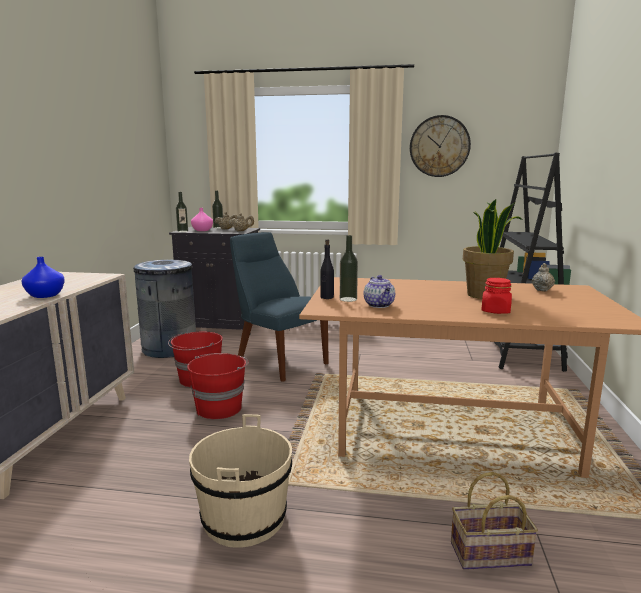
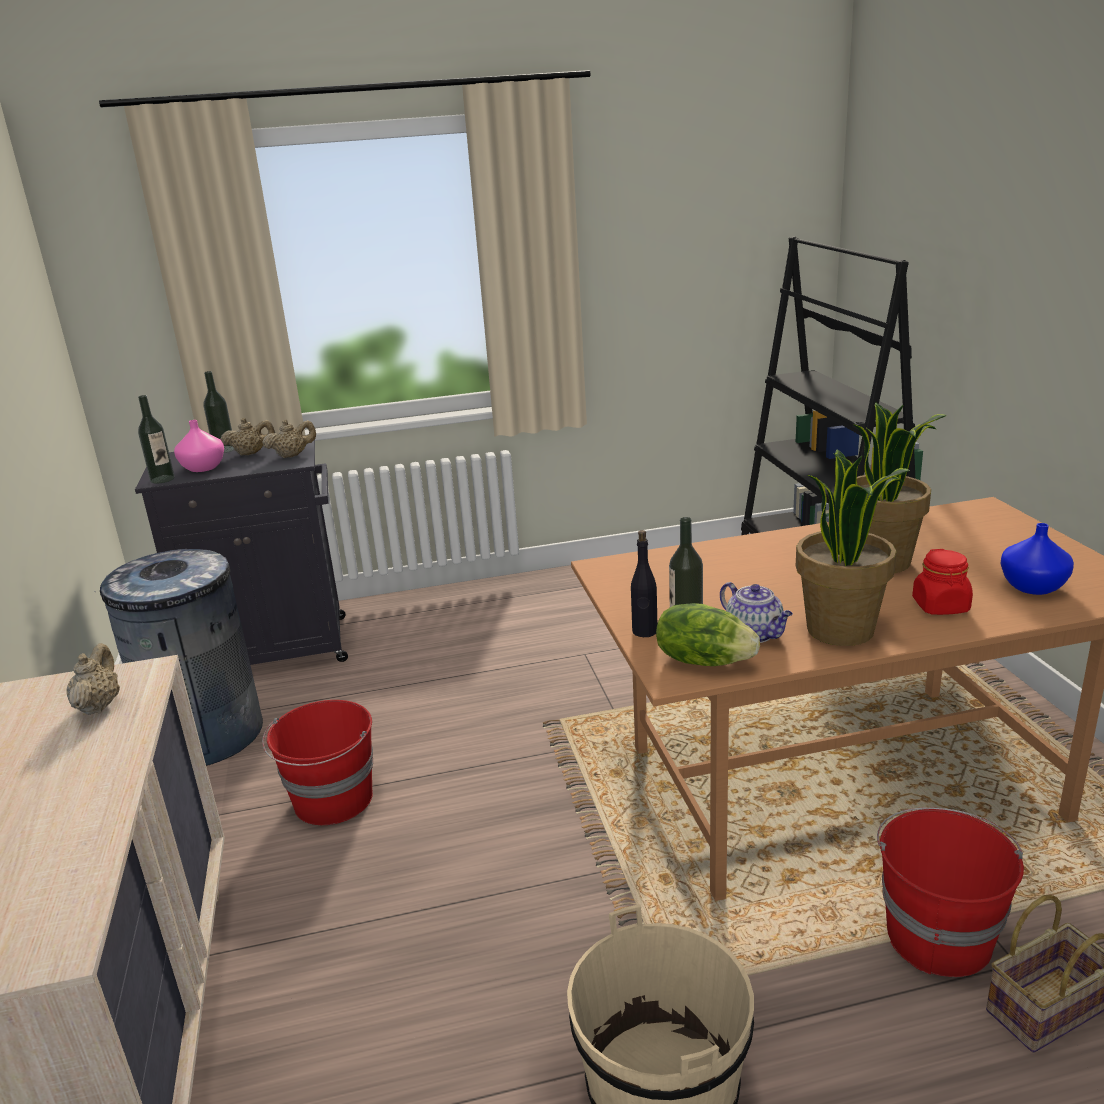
camera: 20 degrees left, 10 degrees up
(44, 295) = (94, 786): blue vase -> blue vase (1031, 587)
(219, 408) = (429, 859): red bucket -> red bucket (937, 935)
(278, 361) = (452, 711): blue chair -> none
(341, 308) = (704, 660): none -> lettuce
(427, 310) = (842, 630): none -> potted plant
(439, 146) = (643, 228): wall clock -> none
(542, 290) = (945, 526): beige teapot -> beige teapot (99, 706)

